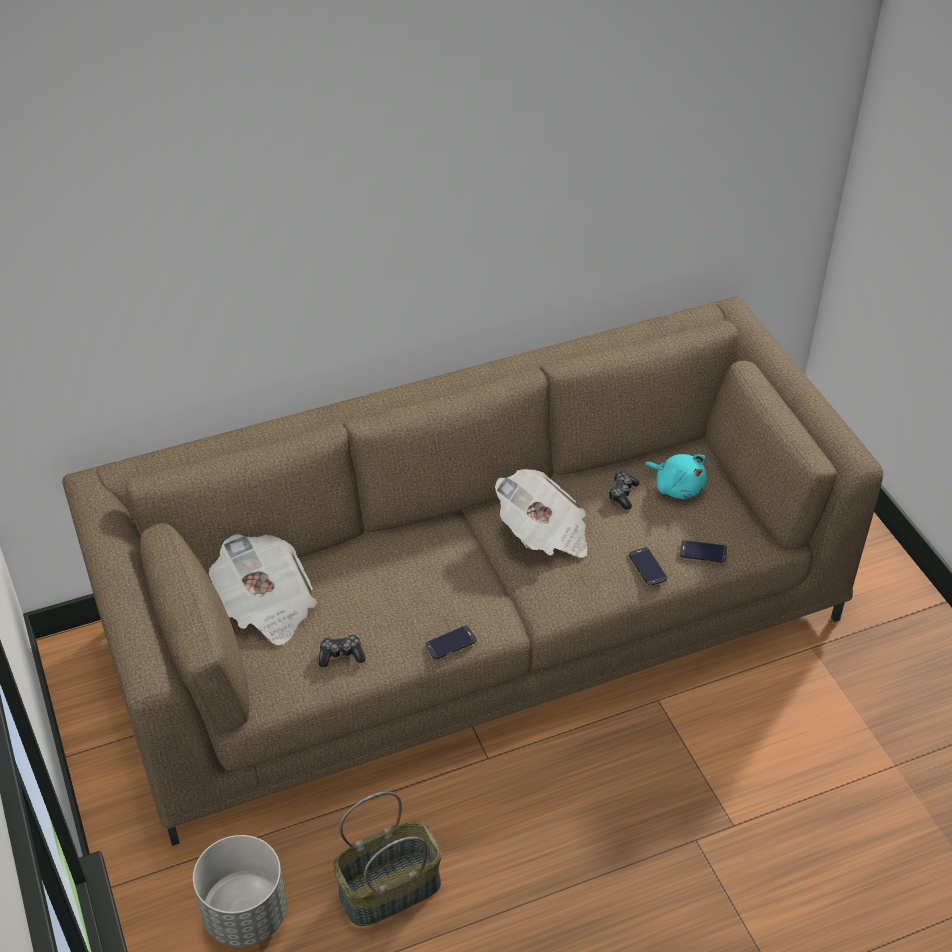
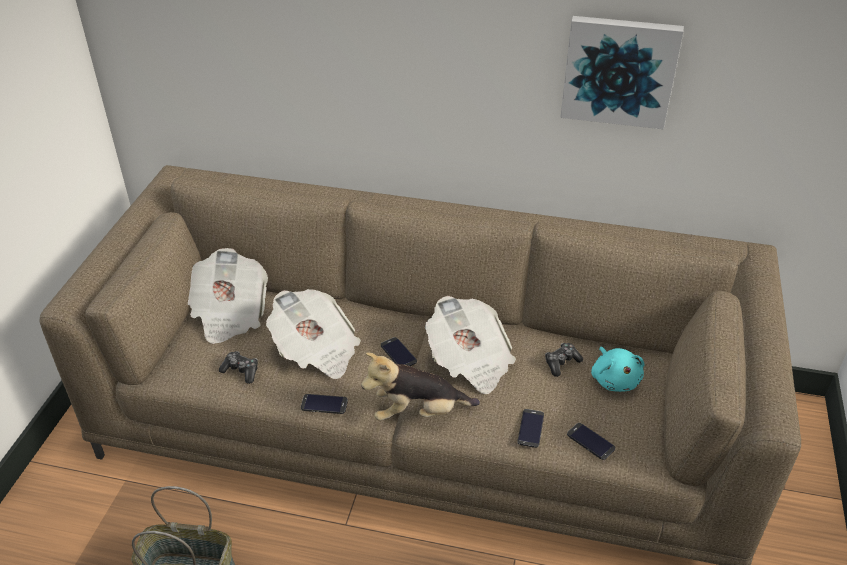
camera: 35 degrees right, 5 degrees down
(245, 913) = (90, 532): grey planter -> none
(393, 597) = (316, 350): none -> newspaper
(472, 559) = (398, 353): none -> phone
(541, 604) = (418, 413): none -> plush toy
(576, 187) = (619, 70): none -> picture

